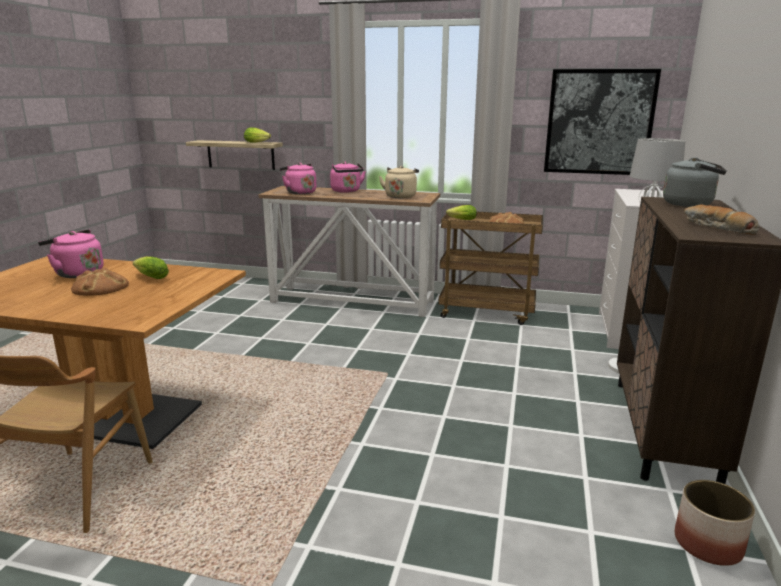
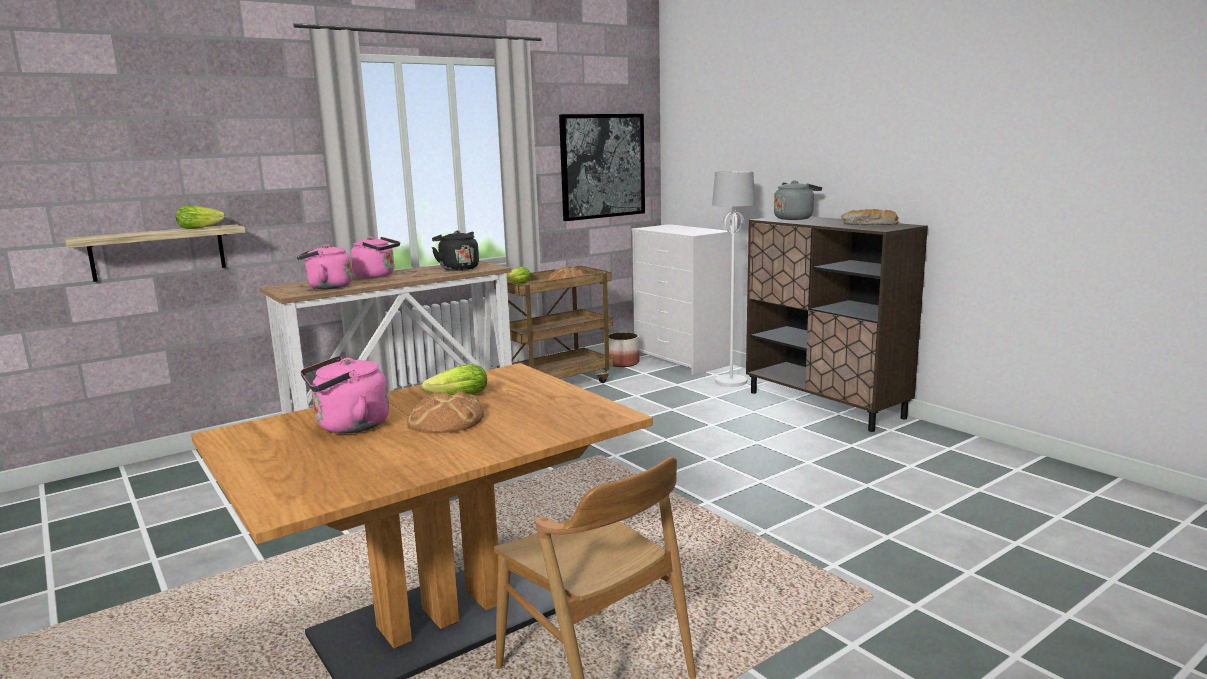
camera: 50 degrees left, 5 degrees down
(400, 196) = (457, 268): beige kettle -> black kettle
(708, 544) = (951, 442): planter -> planter (623, 363)

